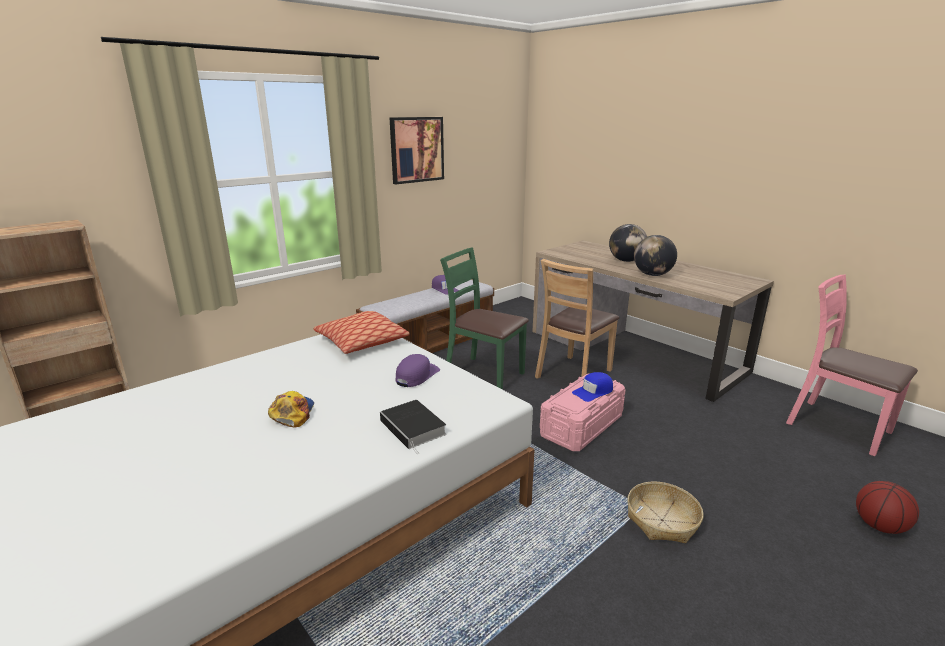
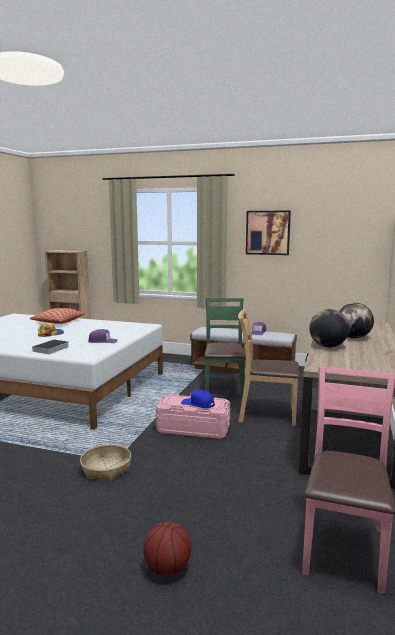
camera: 60 degrees right, 10 degrees down
(362, 342) = (131, 328): pillow -> pillow (57, 322)

